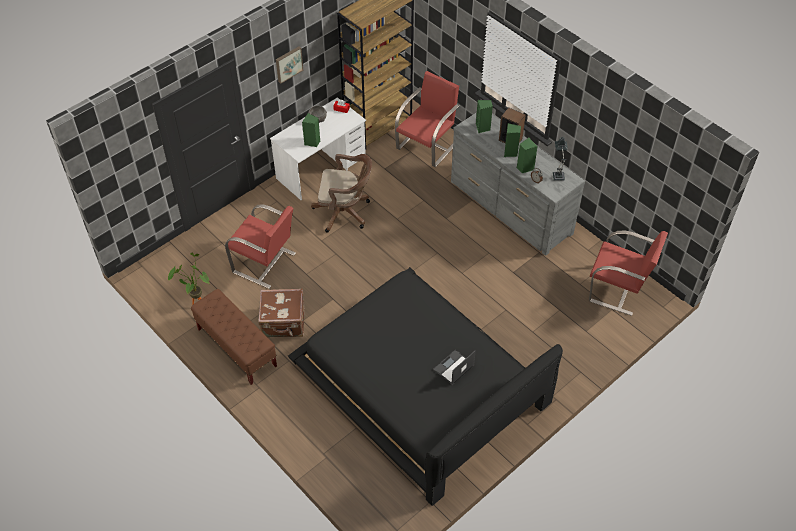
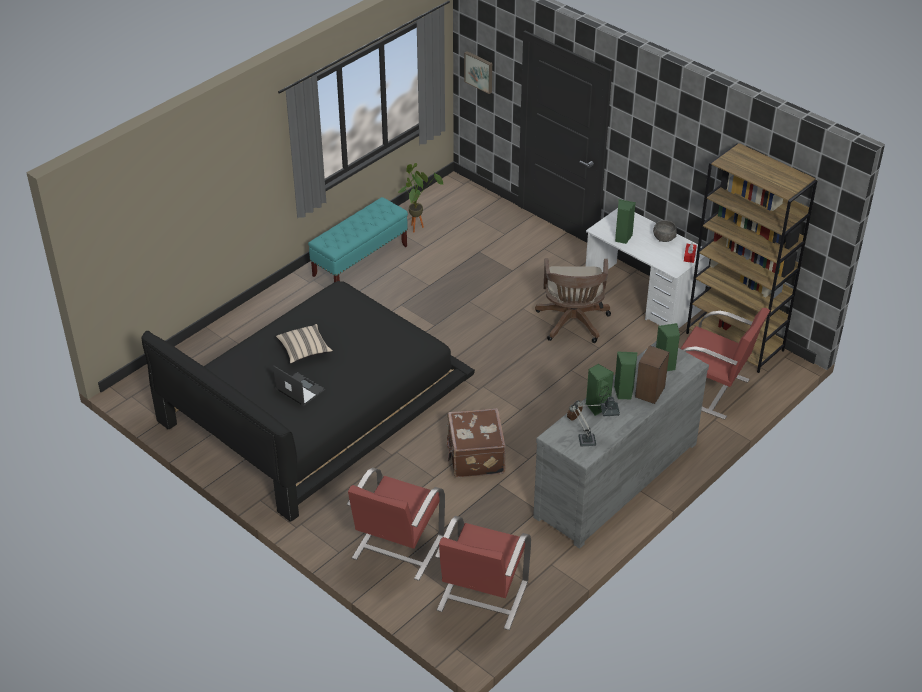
camera: 85 degrees right, 10 degrees down
(236, 347) = (360, 261): brown bench -> turquoise bench
(265, 263) = (480, 268): red armchair -> red armchair (397, 548)
(283, 323) = (396, 291): brown suitcase -> brown suitcase (474, 457)
(288, 64) = (667, 143): picture -> picture (479, 71)
(405, 364) = (304, 350): none -> beige pillow

